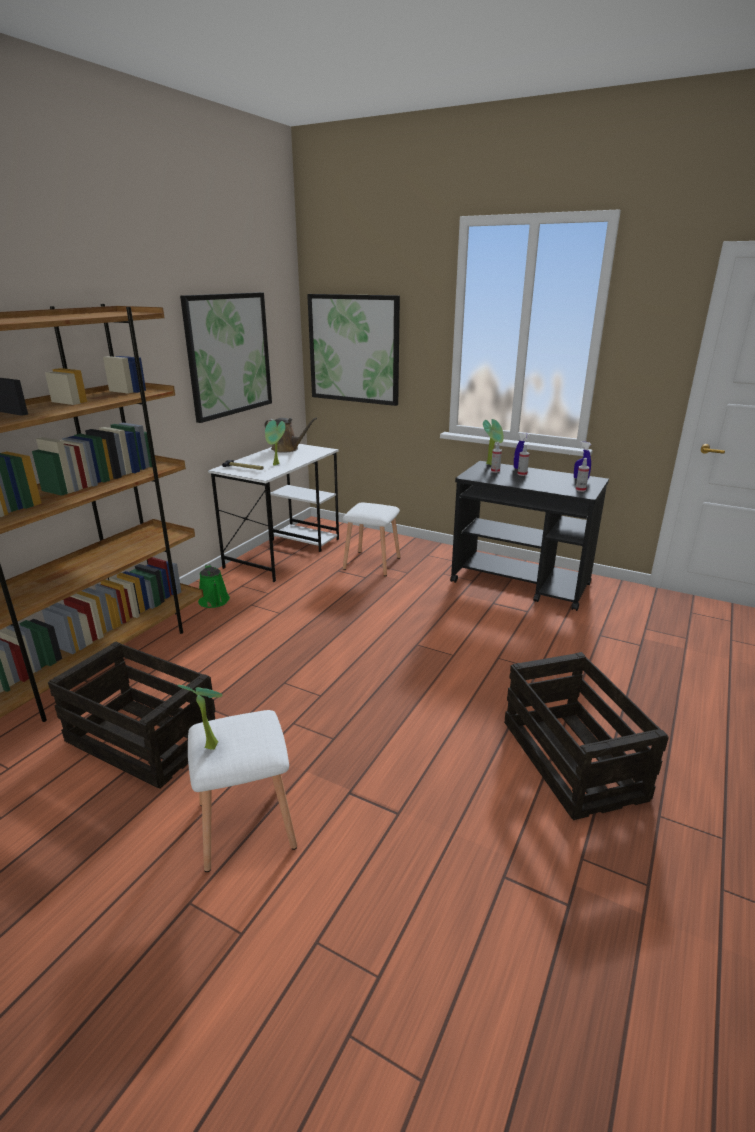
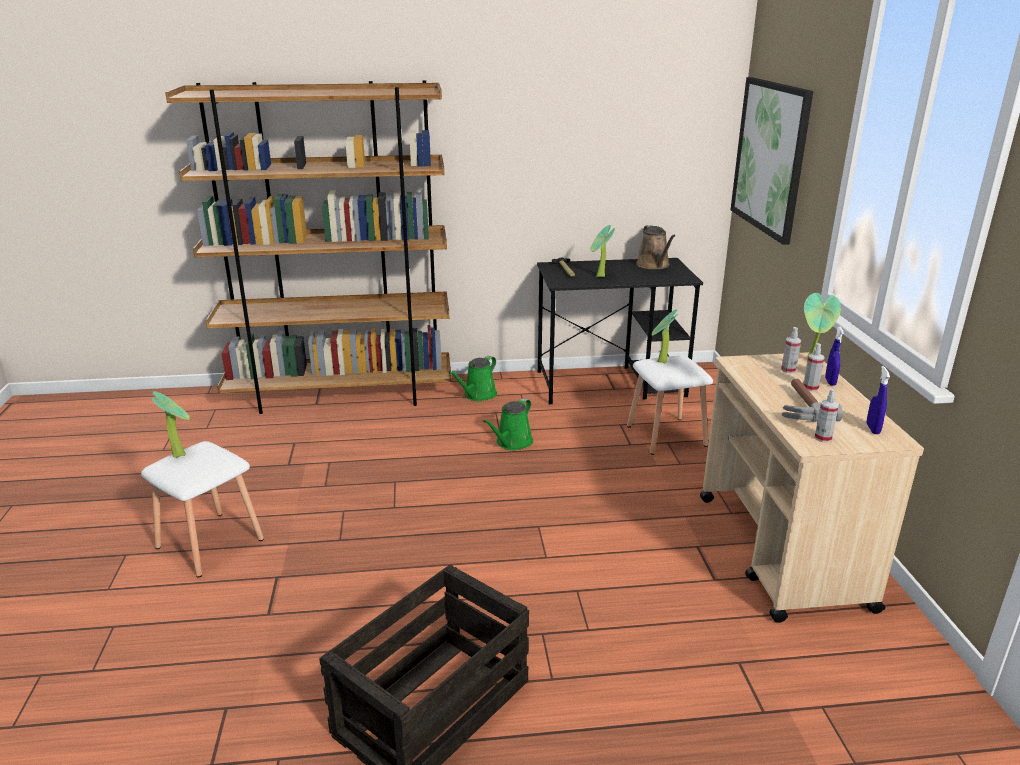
camera: 55 degrees right, 0 degrees up
(141, 739) = (269, 456): crate -> none
(229, 355) = (596, 142): picture -> none
(284, 552) = (611, 384): white desk -> black desk
(303, 614) = (512, 443): none -> green watering can
(363, 510) = (660, 362): none -> potted plant
(521, 583) = (782, 552): black cart -> beige cart
(540, 483) = (799, 406): none -> hammer

